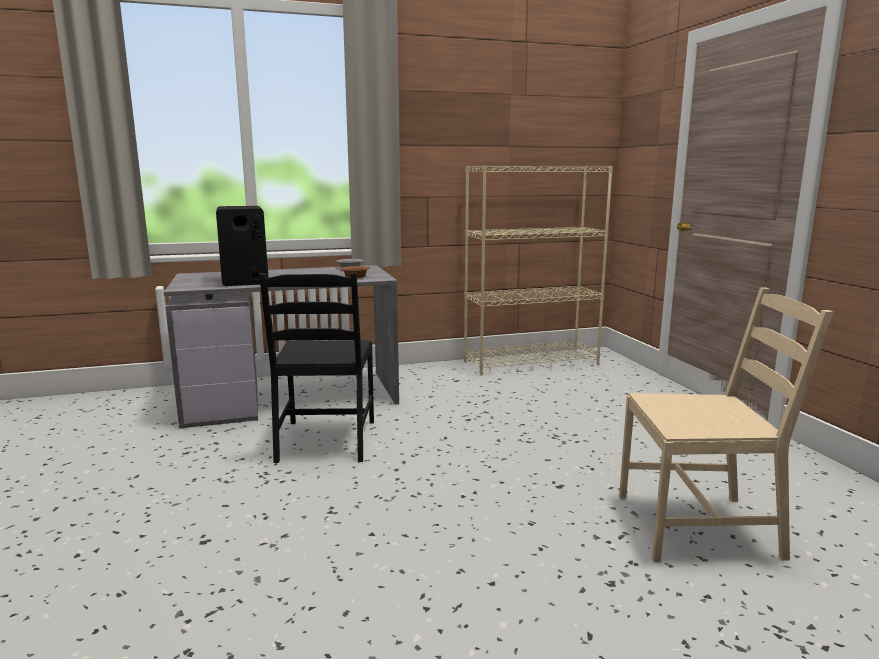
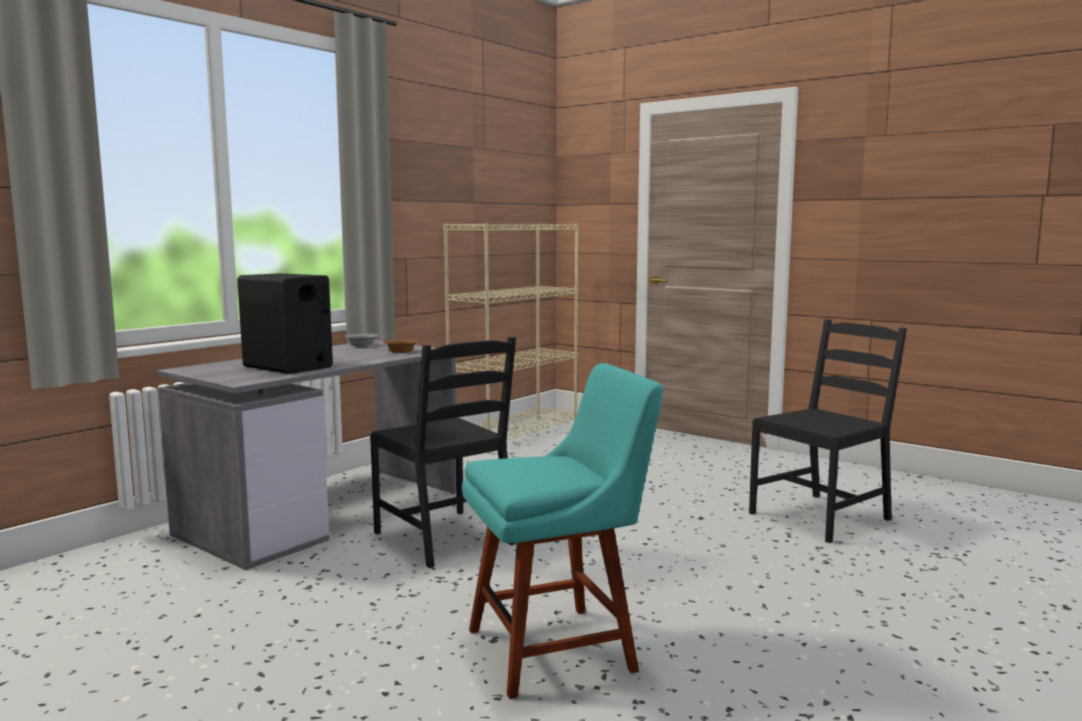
camera: 35 degrees left, 5 degrees down
(228, 570) = (559, 648): none -> turquoise chair
(698, 526) = (821, 516): beige chair -> black chair

